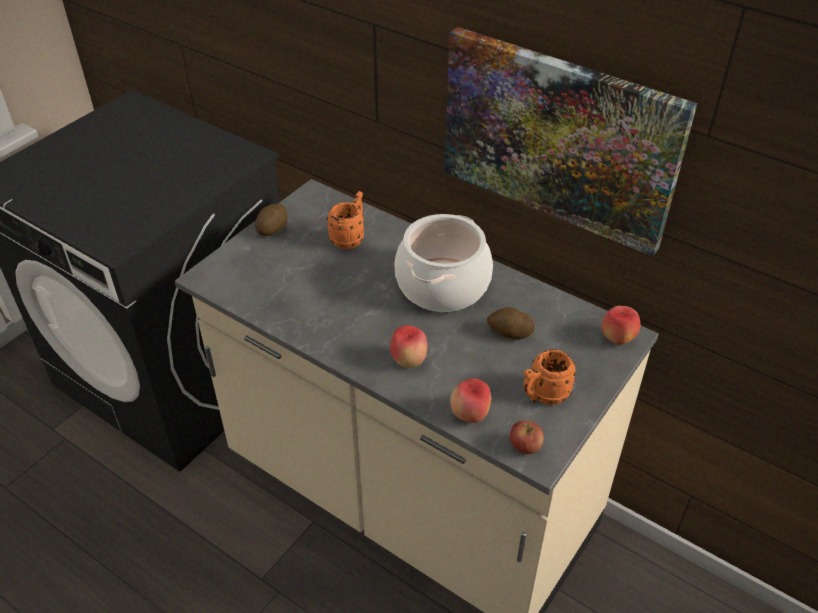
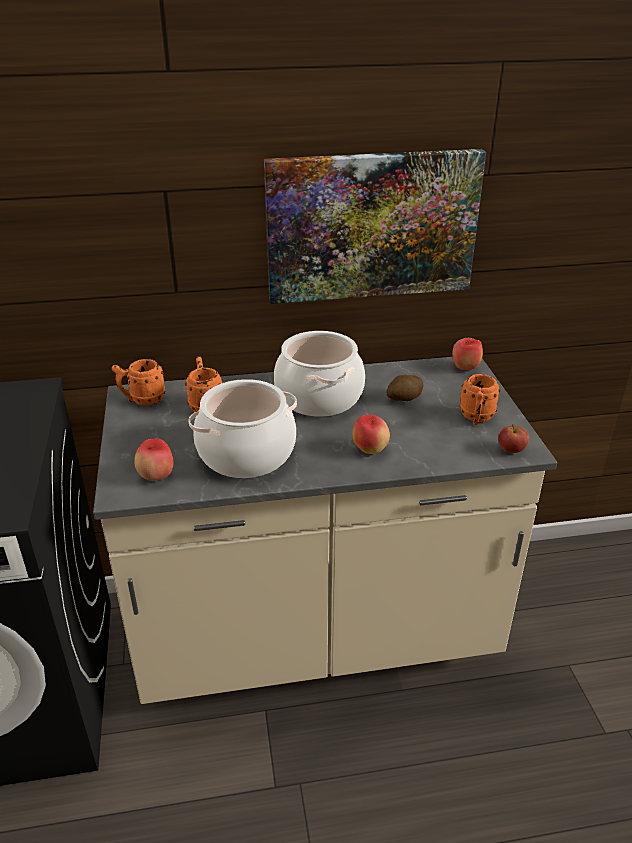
camera: 45 degrees left, 10 degrees down
(272, 228) = (129, 431): potato -> none
(315, 206) = (142, 400): none -> orange mug
(319, 300) = (246, 454): none -> cooking pot
(470, 415) = (455, 454): apple -> apple (156, 477)

